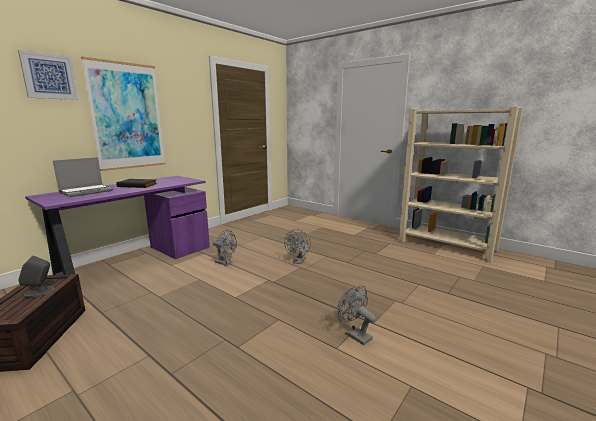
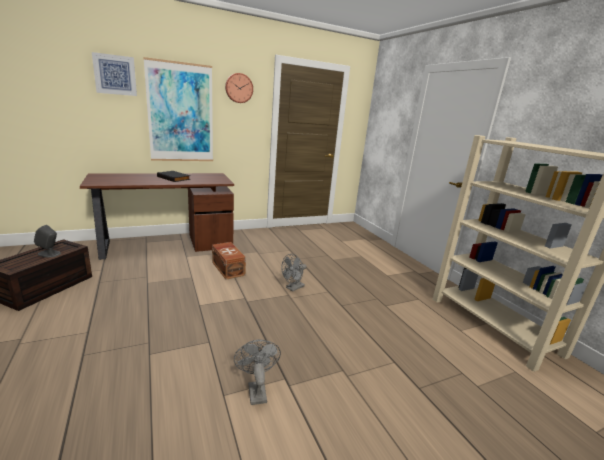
camera: 25 degrees right, 5 degrees up
(87, 191) = (130, 177): laptop -> none
(136, 261) = (166, 244): purple desk -> brown desk
(181, 88) = (239, 88): none -> wall clock
(225, 263) = (228, 268): grey fan -> brown storage box

